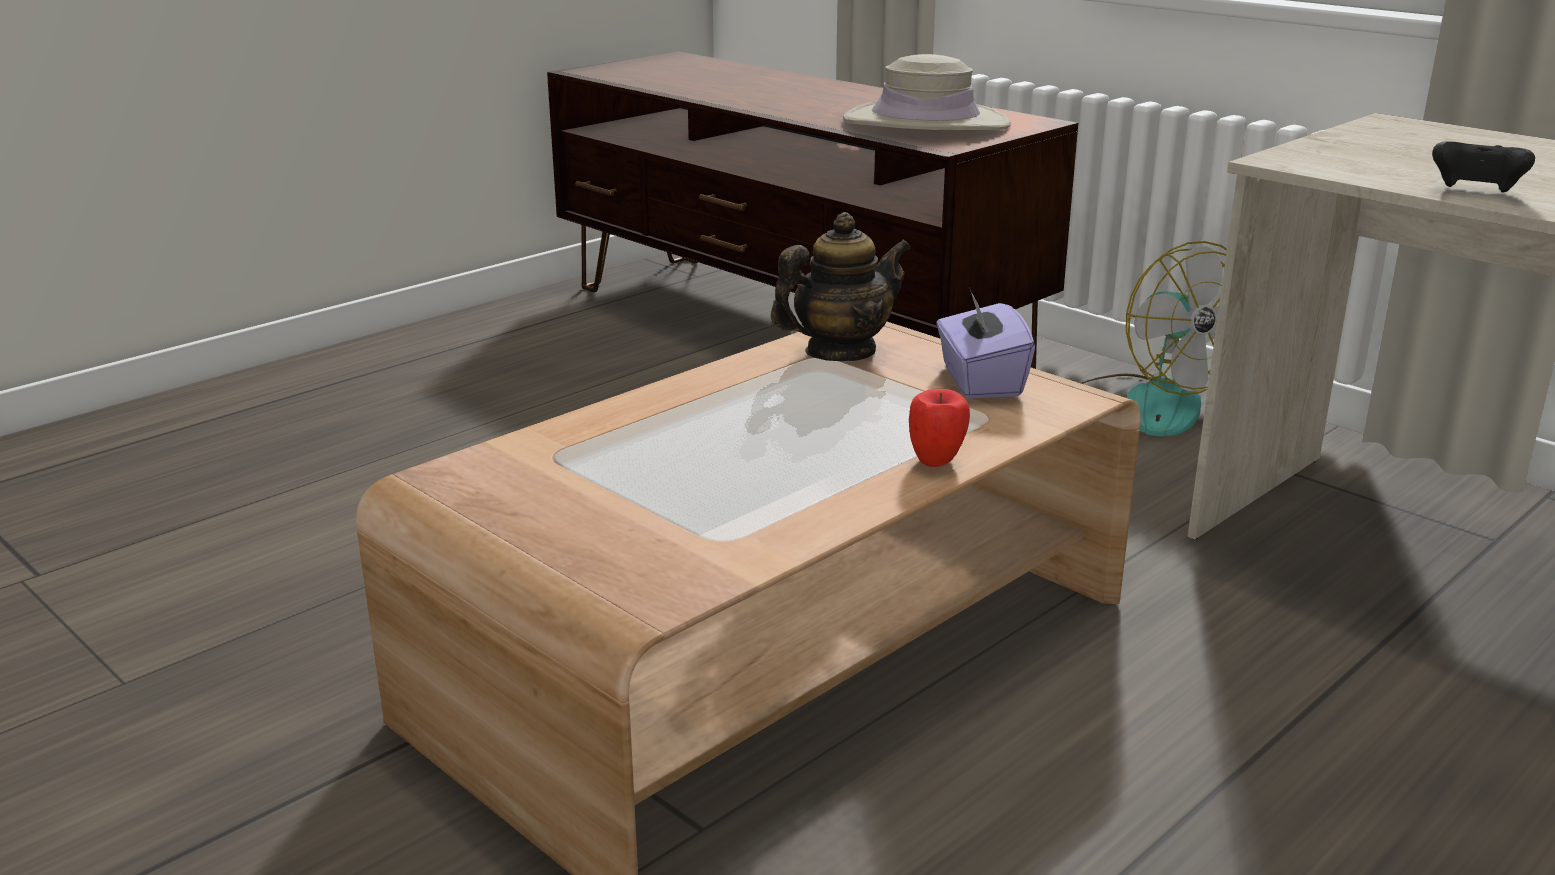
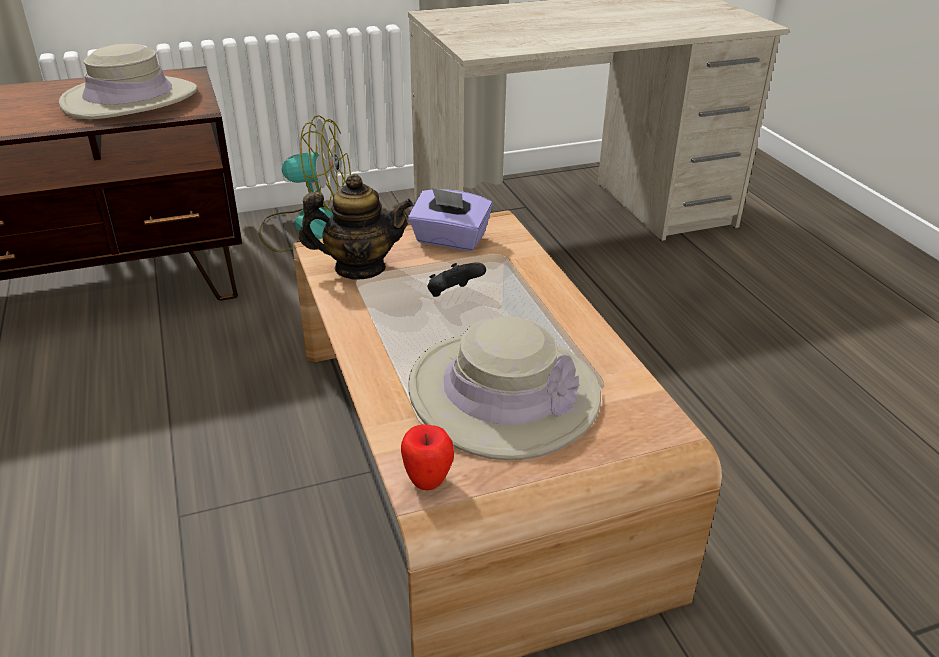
camera: 65 degrees left, 10 degrees up
(647, 482) = (503, 394): none -> beige hat
(840, 352) = (359, 268): teapot -> teapot turned 90 degrees clockwise
(937, 462) = (547, 287): apple -> apple (427, 481)
(1475, 192) = (571, 40): black game controller -> black game controller (453, 295)

